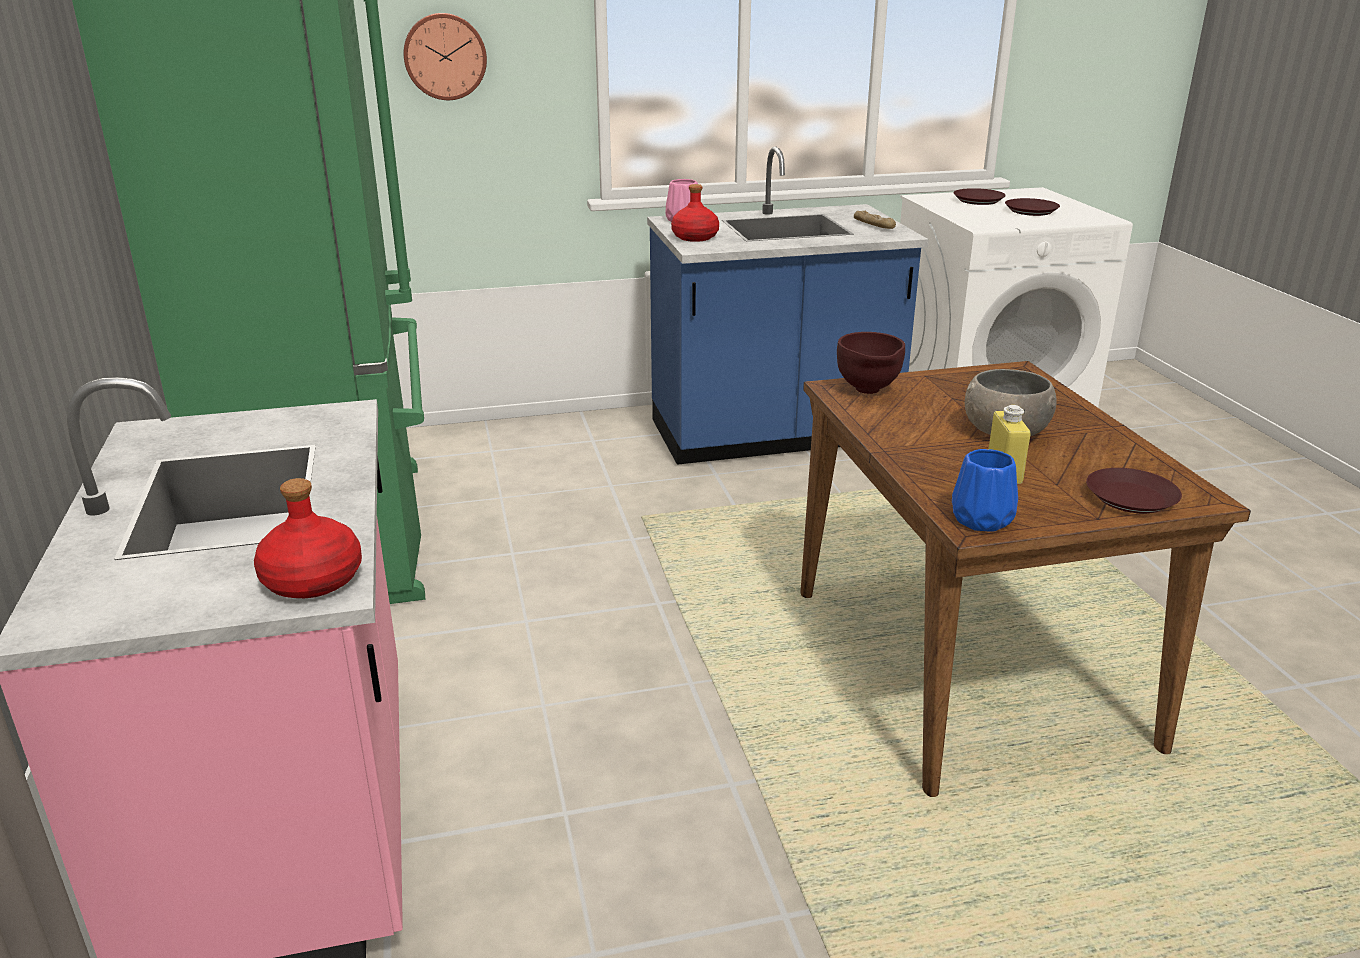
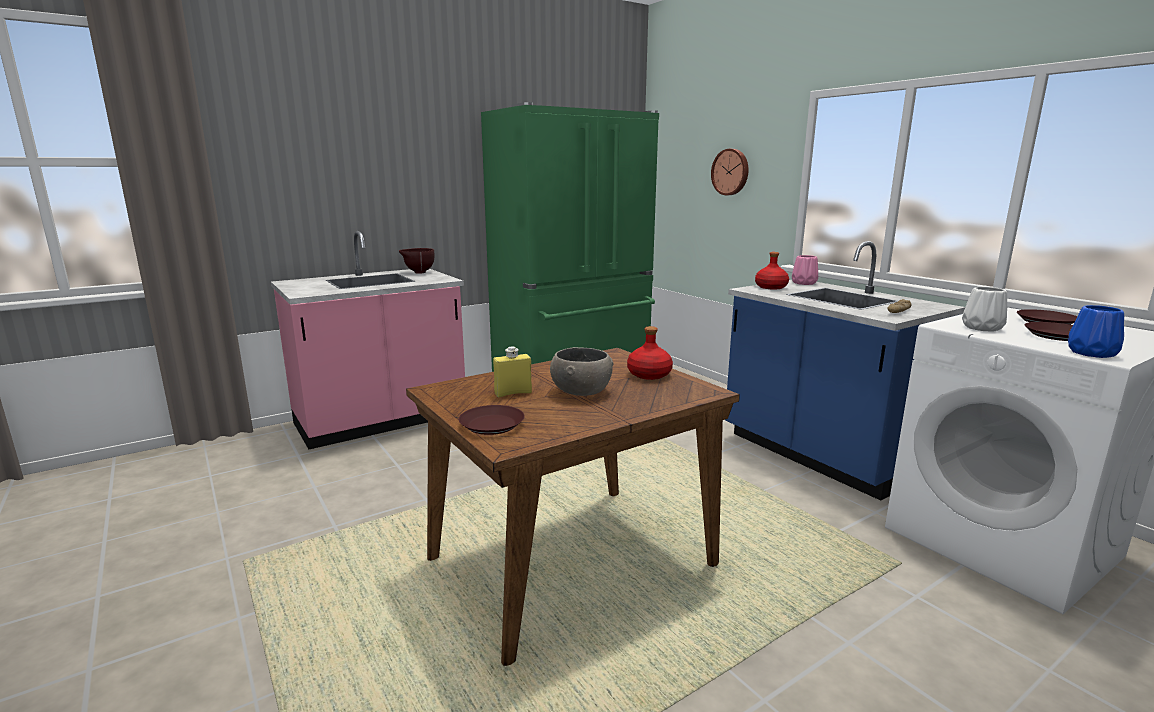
camera: 70 degrees right, 10 degrees down
(312, 579) = (309, 292): red bottle -> red bottle (649, 374)
(868, 391) = (617, 359): brown bowl -> brown bowl (418, 272)
(981, 519) = (443, 390): blue vase -> blue vase (1092, 353)
(995, 220) = (982, 328): none -> white vase

